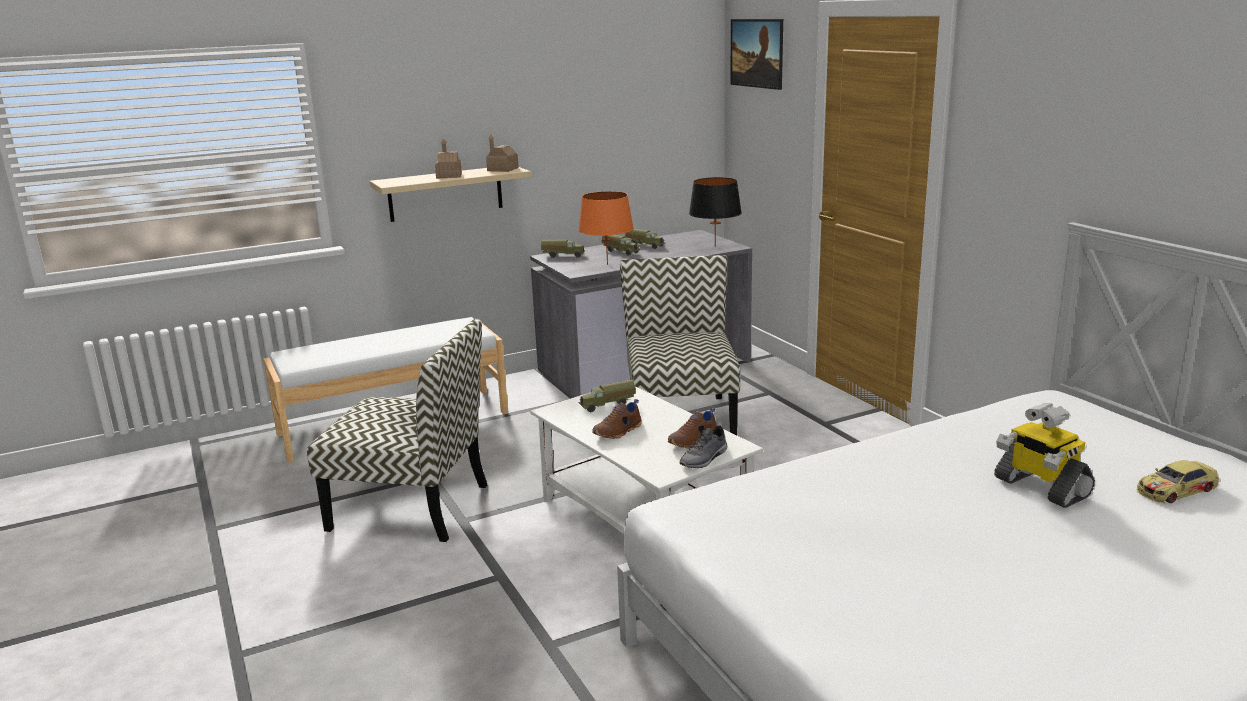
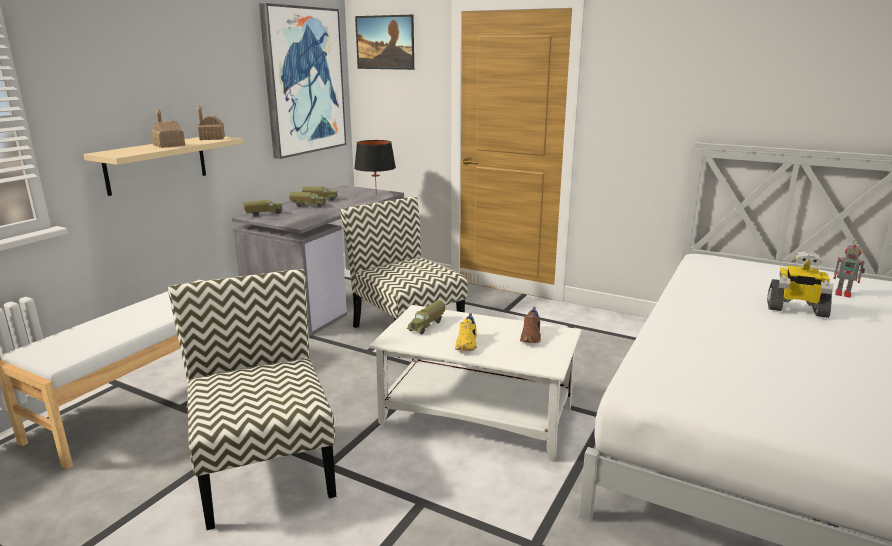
camera: 35 degrees left, 0 degrees up
(412, 507) = (264, 469): chair -> chair turned 90 degrees counterclockwise
(607, 264) = (314, 216): orange table lamp -> none
(618, 432) = (467, 343): brown shoe -> yellow shoe
(648, 102) = (303, 81): none -> picture
(704, 459) = (559, 347): grey shoe -> none
(1176, 489) = (844, 294): toy car -> toy robot

